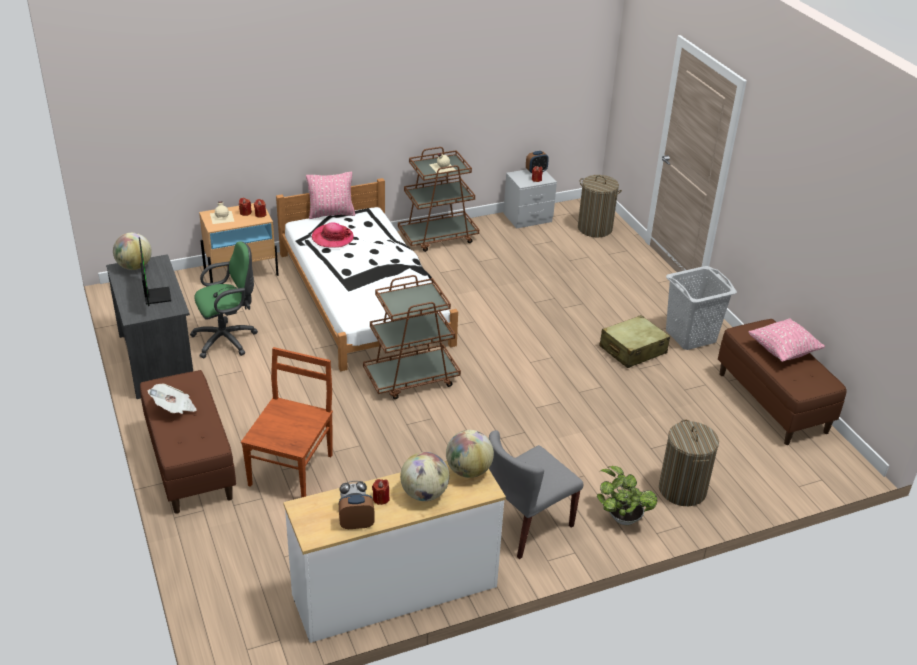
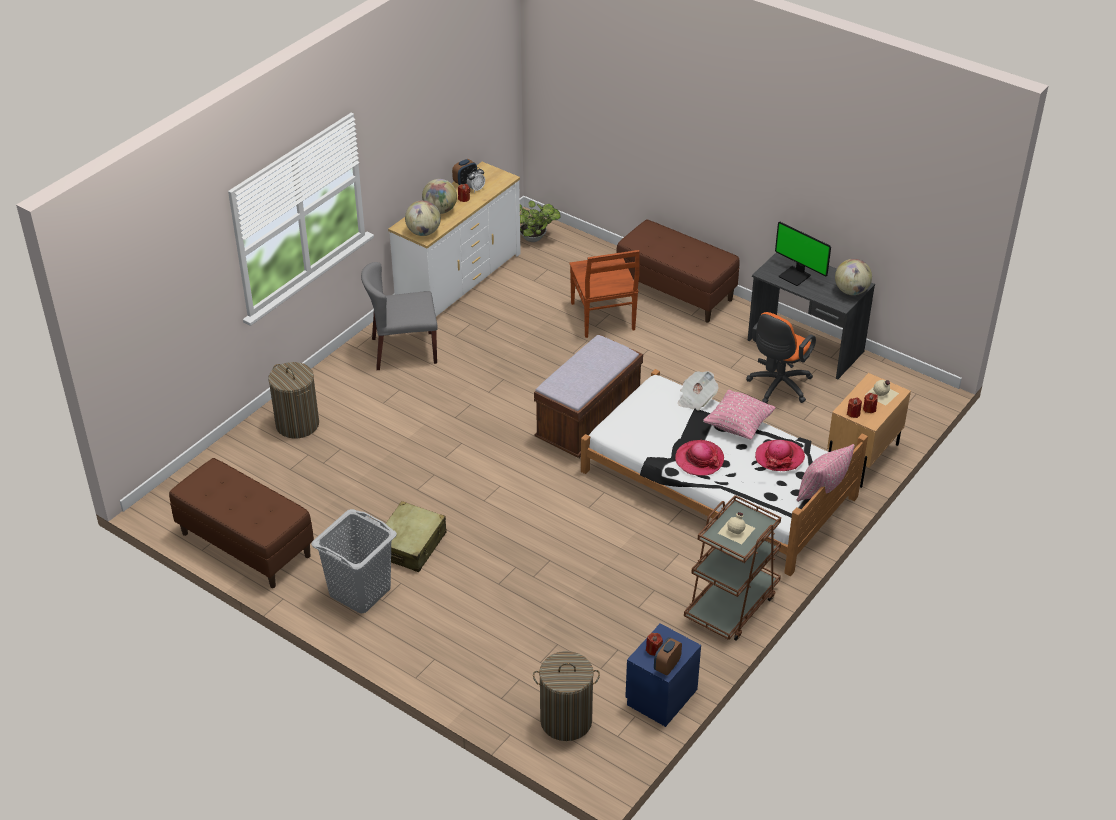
camera: 150 degrees right, 5 degrees up
(174, 408) = (690, 250): newspaper -> newspaper (696, 399)
(228, 339) = (777, 387): green office chair -> orange office chair
(389, 258) = (699, 459): none -> hat
(412, 378) = (588, 422): brown cart -> brown bench
(526, 524) = (403, 351): grey chair -> grey chair turned 120 degrees counterclockwise
(527, 218) = (661, 697): grey nightstand -> blue nightstand
(621, 517) = (335, 384): potted plant -> potted plant (535, 238)
(783, 351) = (241, 507): pink pillow -> pink pillow (738, 426)

